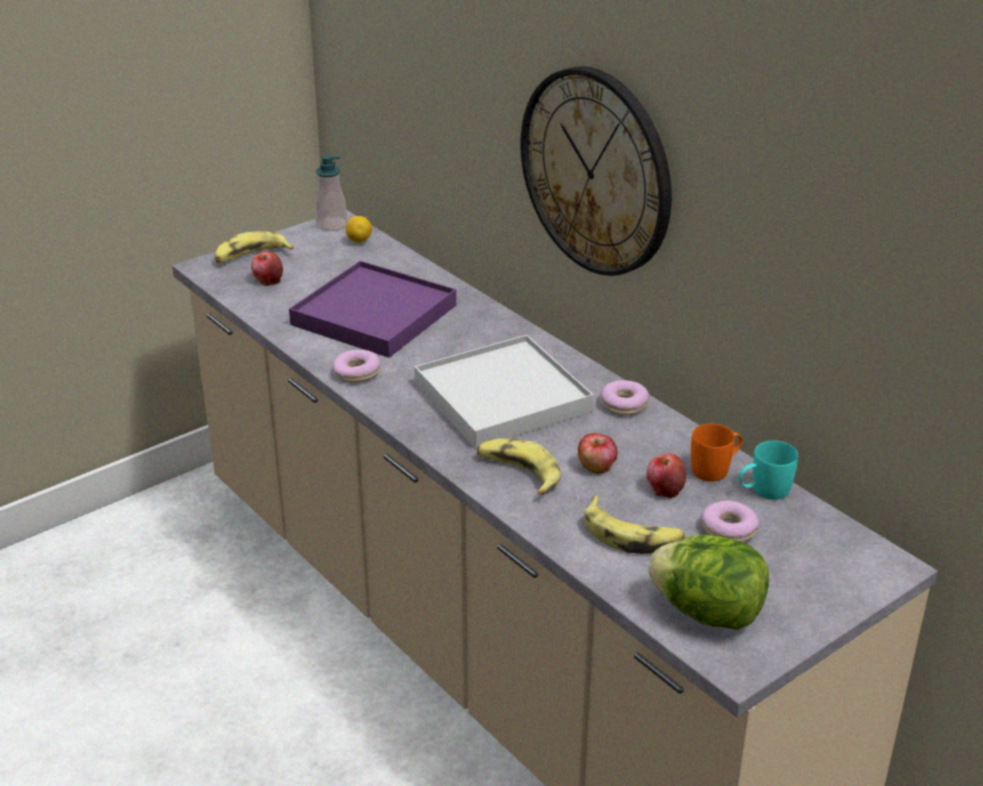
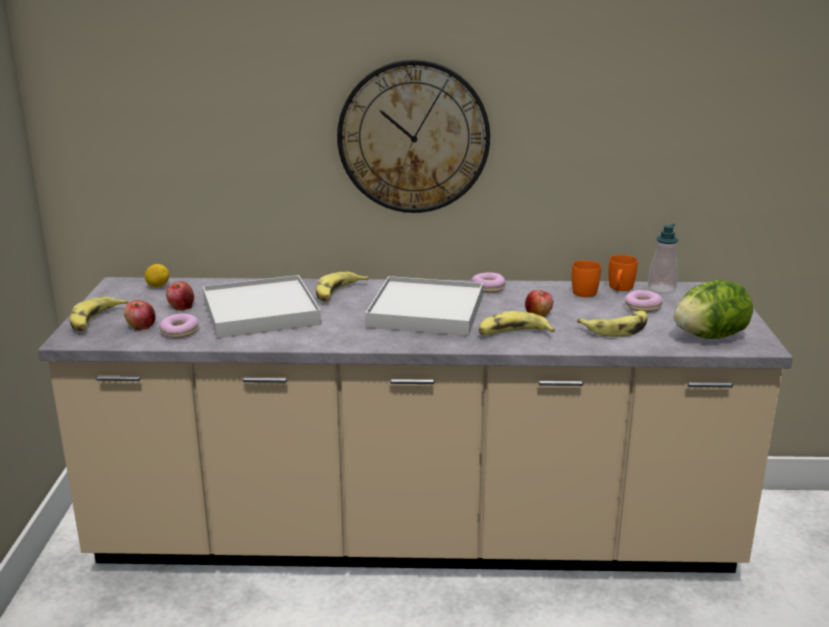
camera: 50 degrees left, 10 degrees down
(331, 225) = (116, 286): soap dispenser -> soap dispenser (661, 288)
(357, 373) = (320, 339): donut -> donut (179, 332)
(374, 315) = (260, 312): purple tray -> white tray
(475, 330) = (338, 293): none -> banana
(664, 489) = (585, 307): apple -> apple (181, 306)
(763, 491) = (620, 289): turquoise mug -> orange mug

